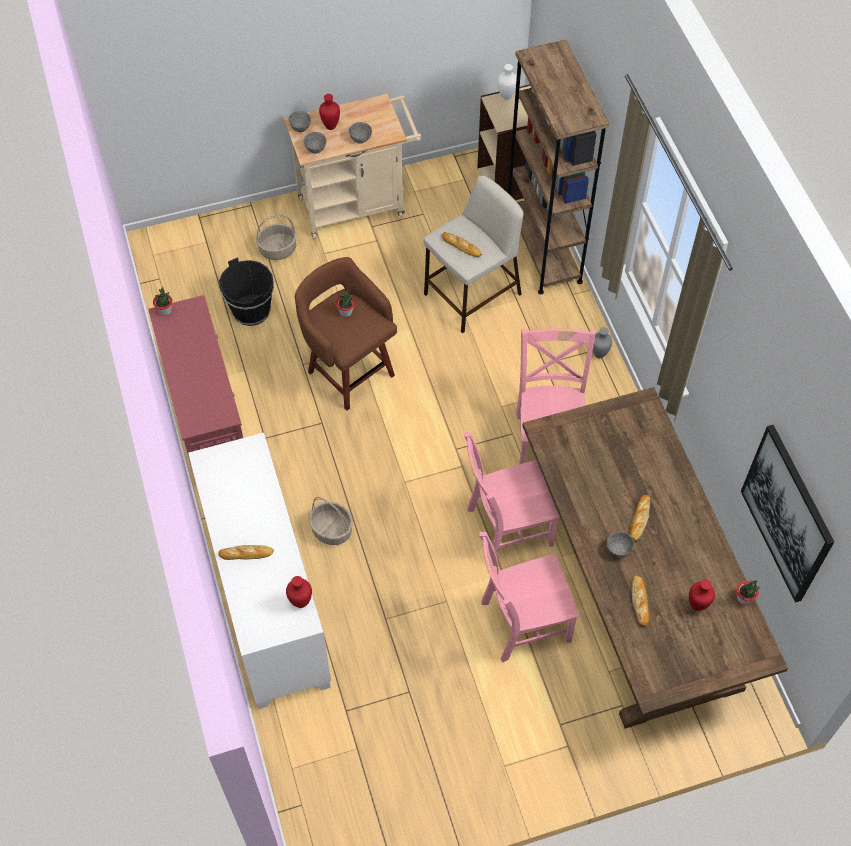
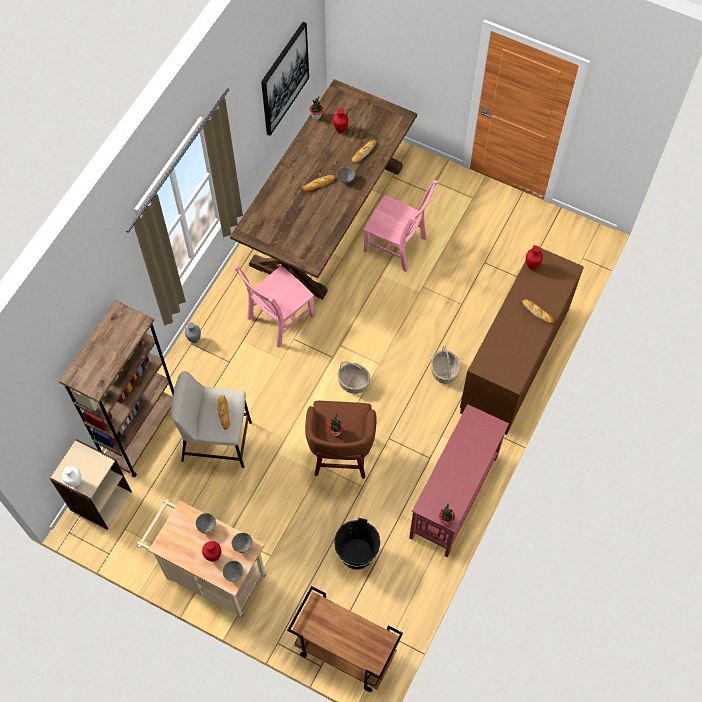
camera: 135 degrees left, 5 degrees up
(189, 239) = (344, 652): none -> brown cart
(266, 602) = (514, 363): white cabinet -> brown cabinet
(278, 249) = (295, 587): basket -> basket (353, 383)
(506, 528) = (354, 295): pink chair -> none

